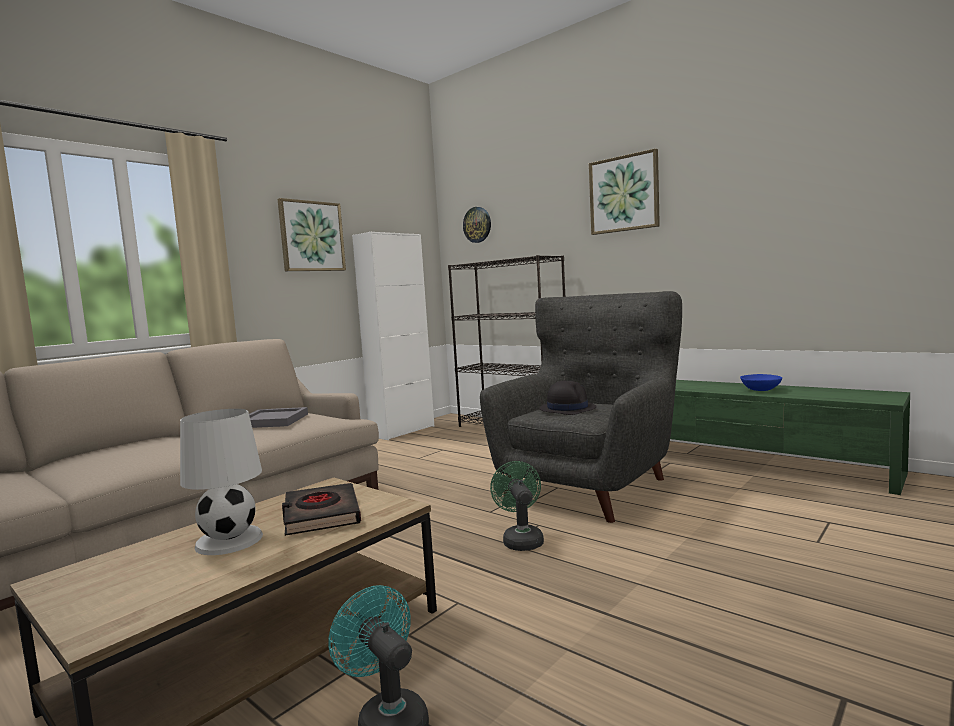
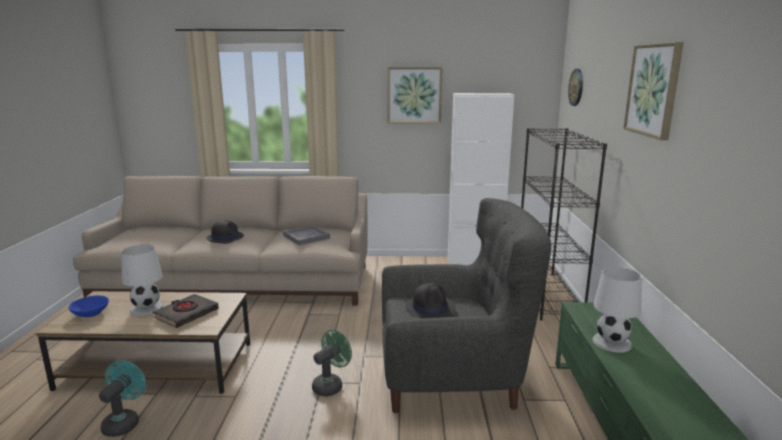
camera: 50 degrees right, 10 degrees up
(141, 451) = (225, 237): none -> black hat
(698, 387) = (612, 342): none -> white table lamp
(760, 390) = (649, 380): blue bowl -> blue bowl (91, 314)

